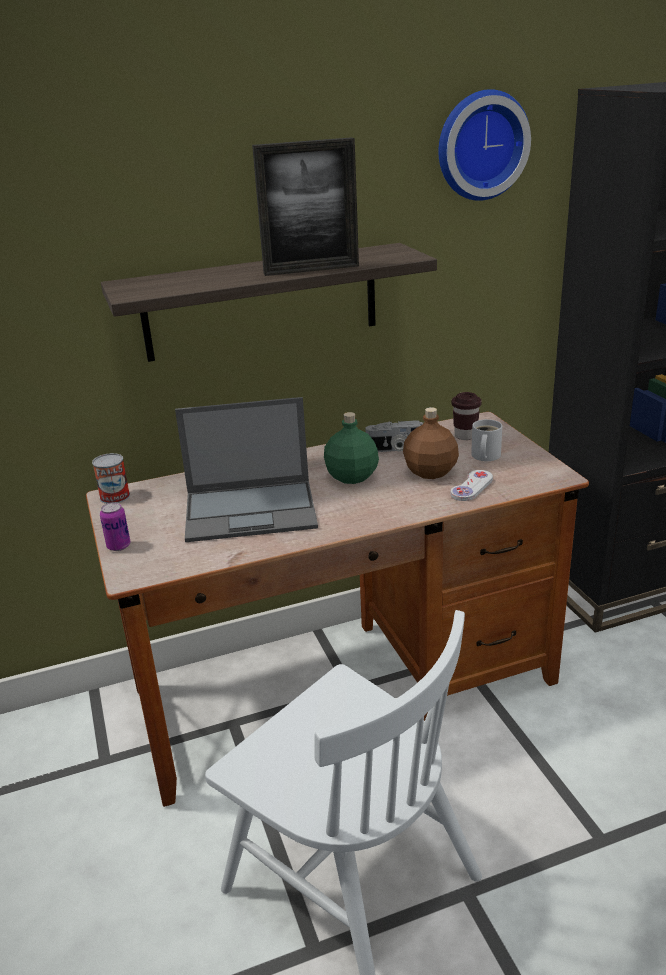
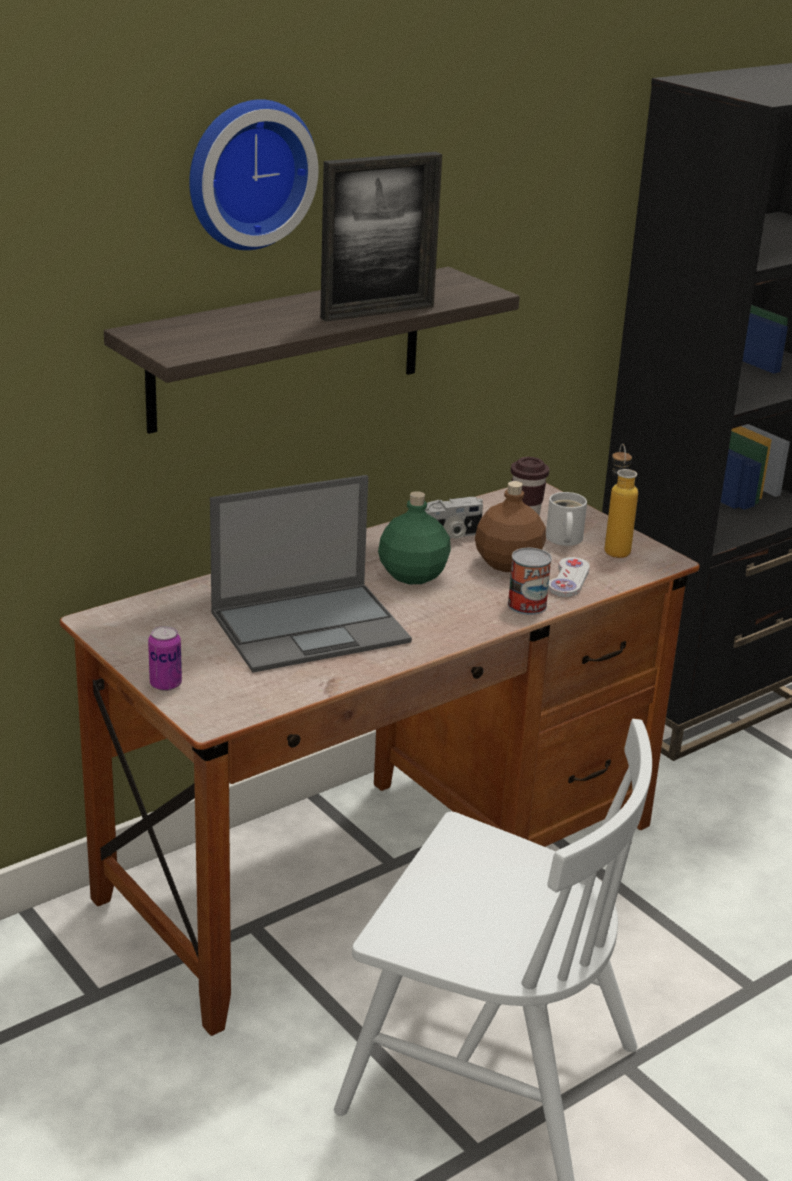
camera: 20 degrees left, 0 degrees up
(115, 496) = (108, 621): can -> can (527, 605)
(480, 145) = (542, 144): wall clock -> wall clock (247, 173)
(522, 465) = (614, 548): none -> bottle

